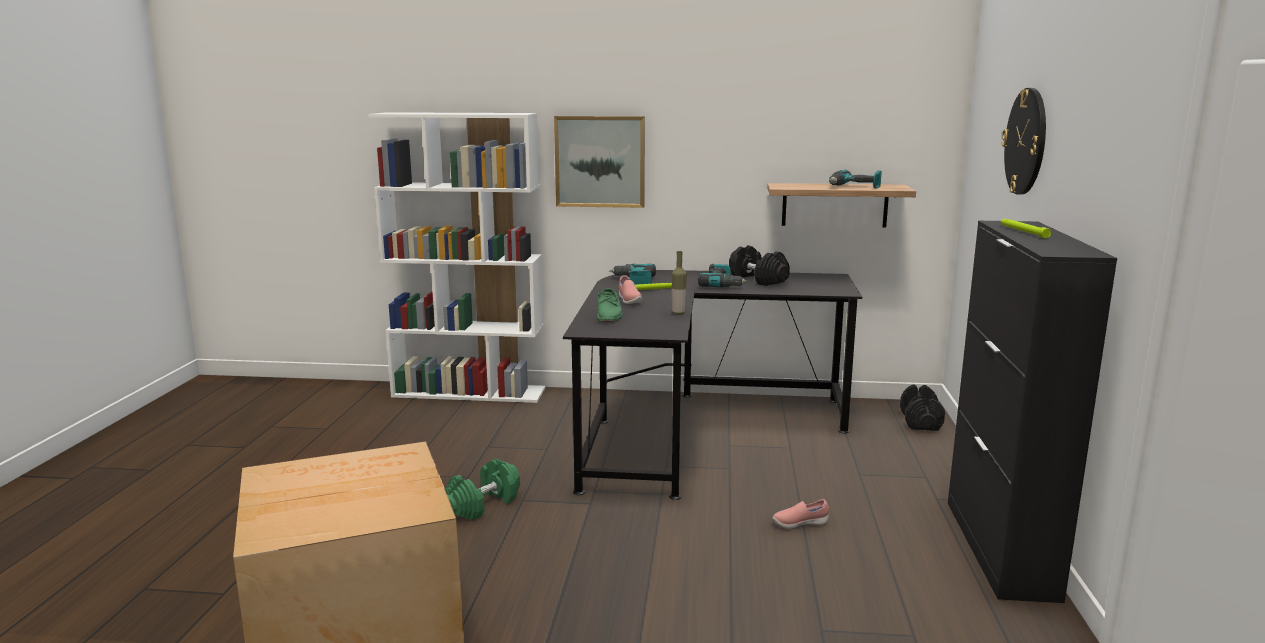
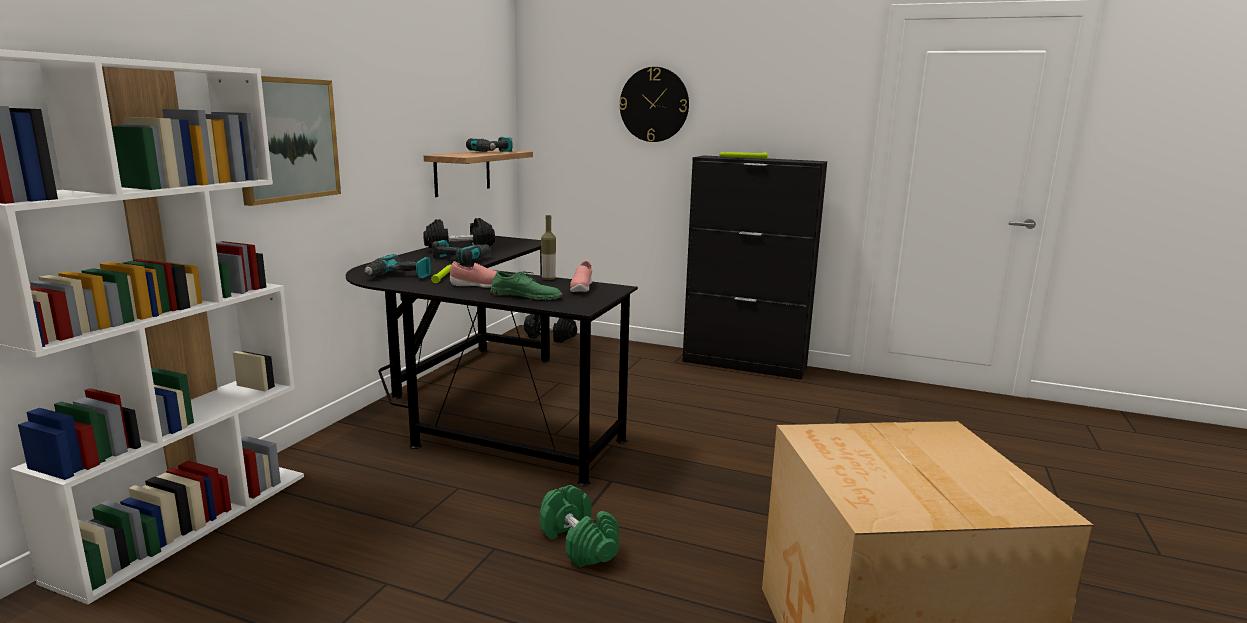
camera: 75 degrees left, 0 degrees up
(799, 524) = (692, 406): pink shoe -> pink shoe (581, 288)

